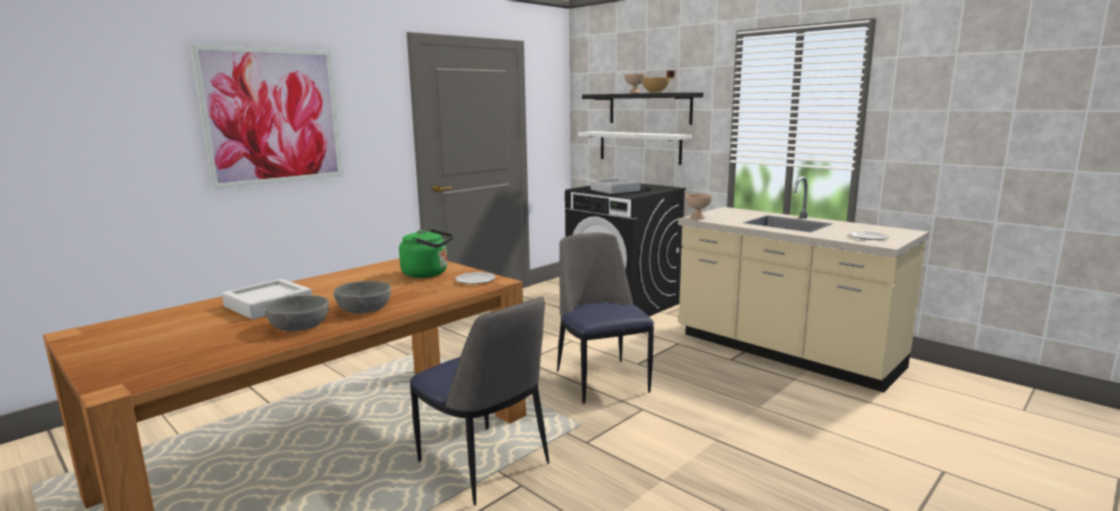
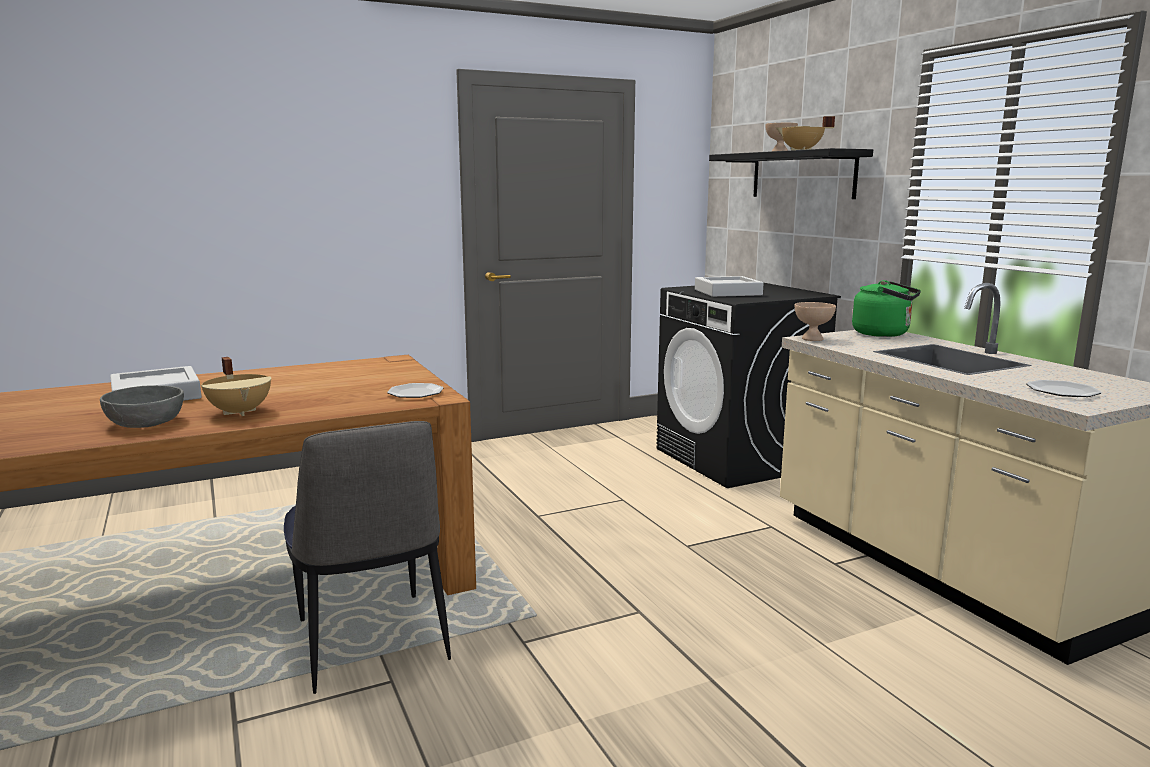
camera: 20 degrees right, 0 degrees up
(273, 116) = (270, 174): picture -> none
(364, 309) = (241, 412): grey bowl -> beige cooking pot
(428, 274) = (375, 379): green kettle -> green kettle (884, 334)
(601, 379) = (617, 559): chair -> none
(639, 147) = (787, 232): white shelf -> none

